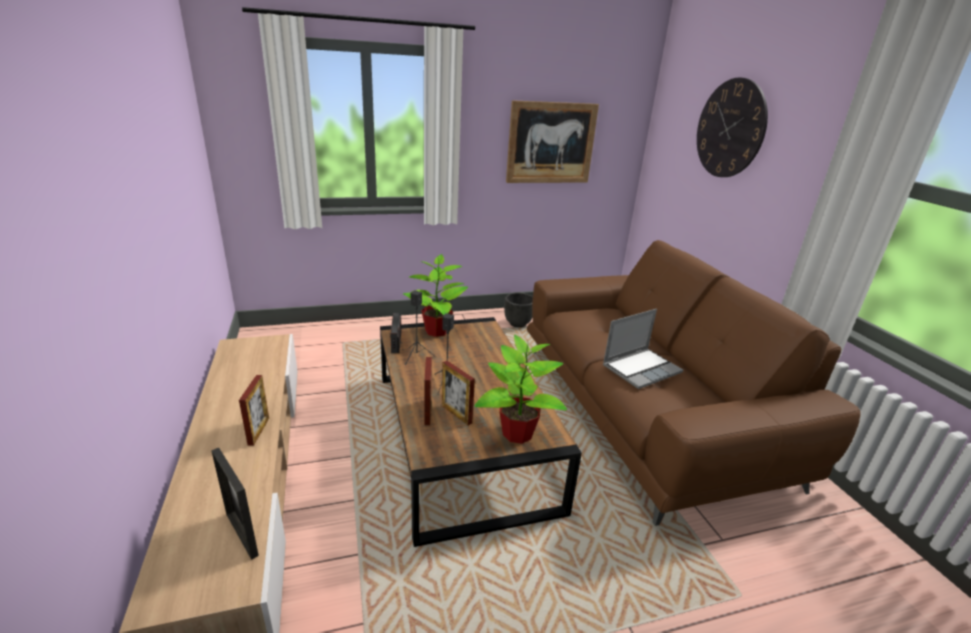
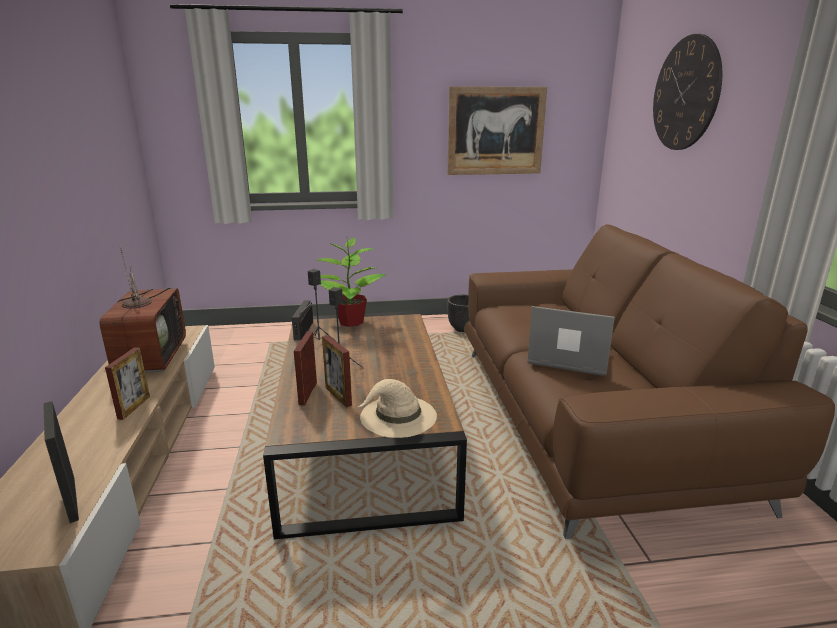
camera: 10 degrees right, 5 degrees down
(249, 373) = (150, 357): none -> television
(516, 433) = (397, 416): potted plant -> beige hat
(641, 369) = (567, 359): laptop -> laptop turned 135 degrees counterclockwise

